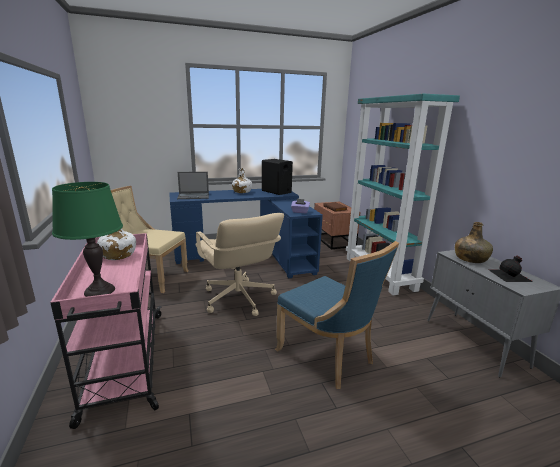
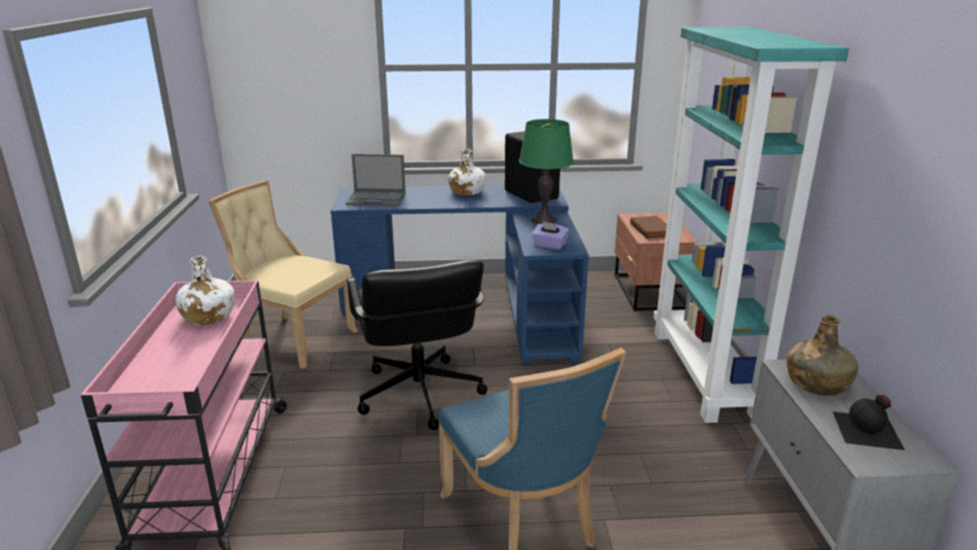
camera: 15 degrees right, 5 degrees up
(100, 291) = (158, 378): green table lamp -> green table lamp (544, 220)
(238, 299) = (419, 394): beige office chair -> black office chair

